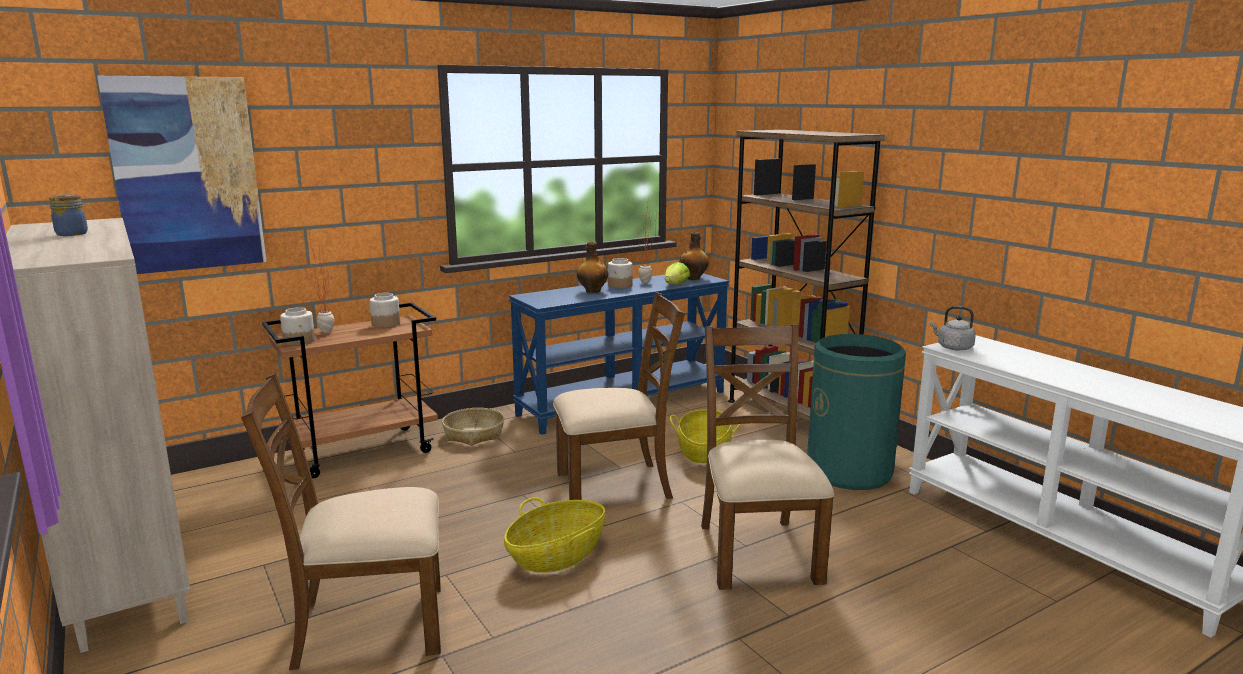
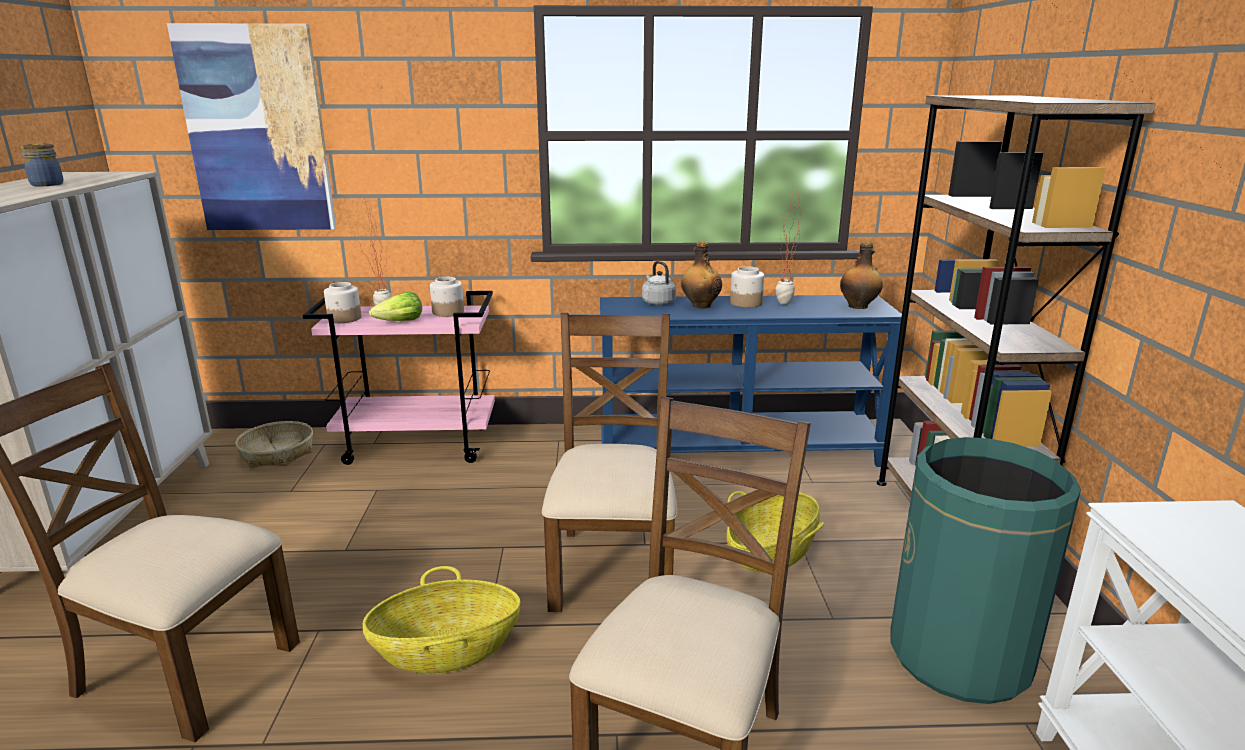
camera: 30 degrees right, 5 degrees up
(363, 451) = (419, 445): brown cart -> pink cart
(473, 434) = (537, 452): basket -> basket (277, 453)
(615, 485) = (613, 568): brown chair -> brown chair turned 105 degrees counterclockwise
(675, 285) = (818, 313): lettuce -> lettuce (400, 322)
(952, 347) = (1150, 522): grey kettle -> grey kettle (657, 302)

